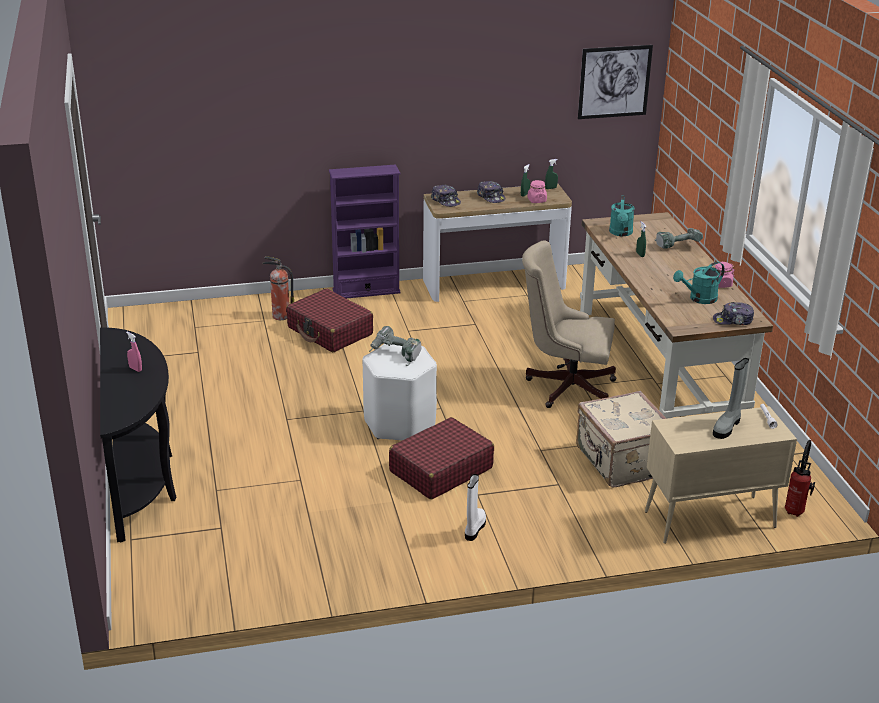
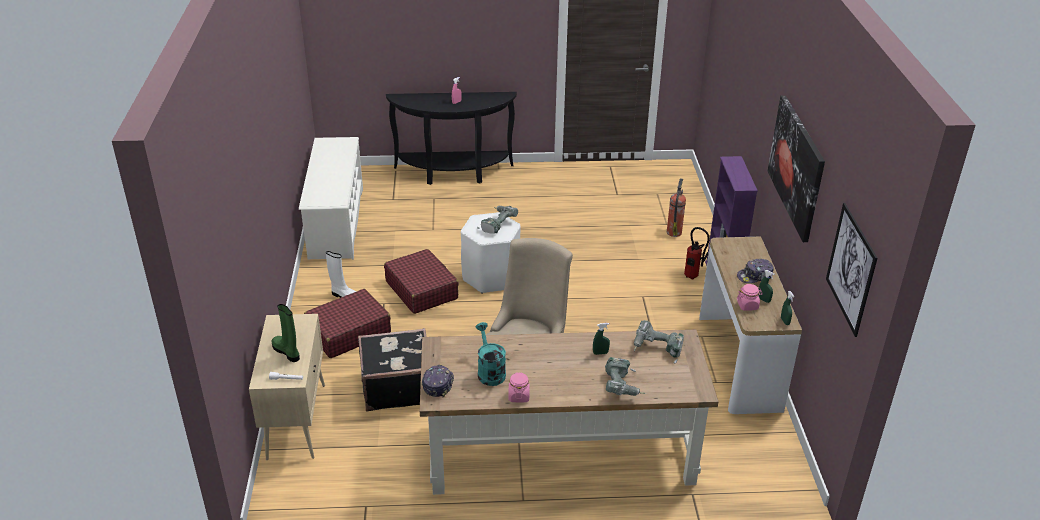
camera: 100 degrees right, 5 degrees up
(295, 572) = (336, 222): none -> white shoe rack
(330, 331) = (645, 255): red suitcase -> red suitcase (348, 332)
(445, 201) = (743, 247): cap -> none
(470, 89) = (796, 166): none -> picture
(621, 233) = (656, 350): turquoise watering can -> power drill
(621, 462) = (396, 387): beige suitcase -> black suitcase
(727, 426) = (287, 352): grey boot -> green boot
(796, 510) = (281, 481): fire extinguisher -> fire extinguisher (692, 277)

